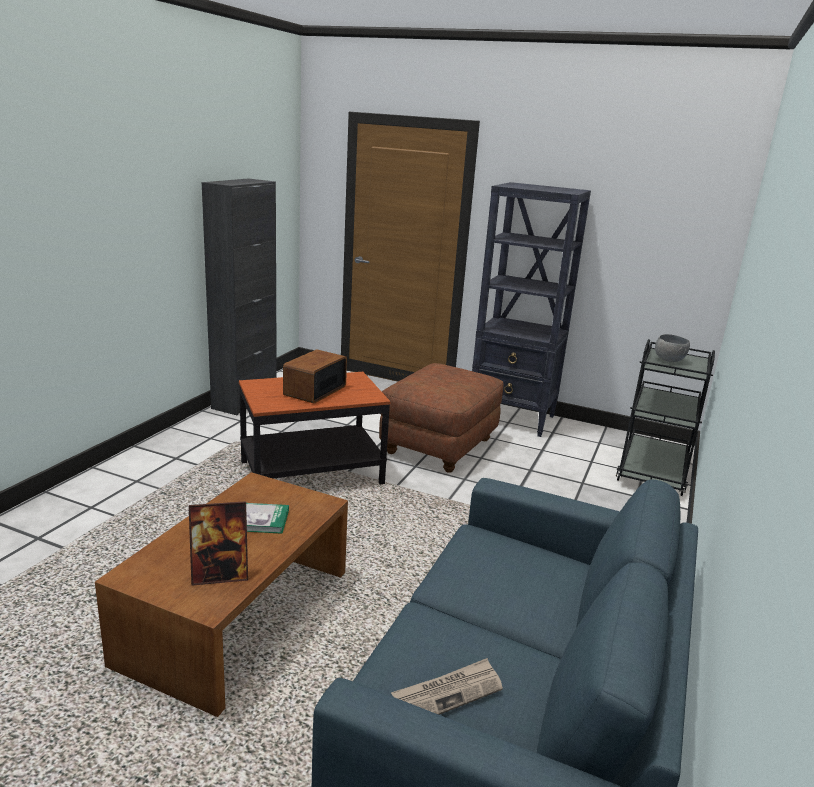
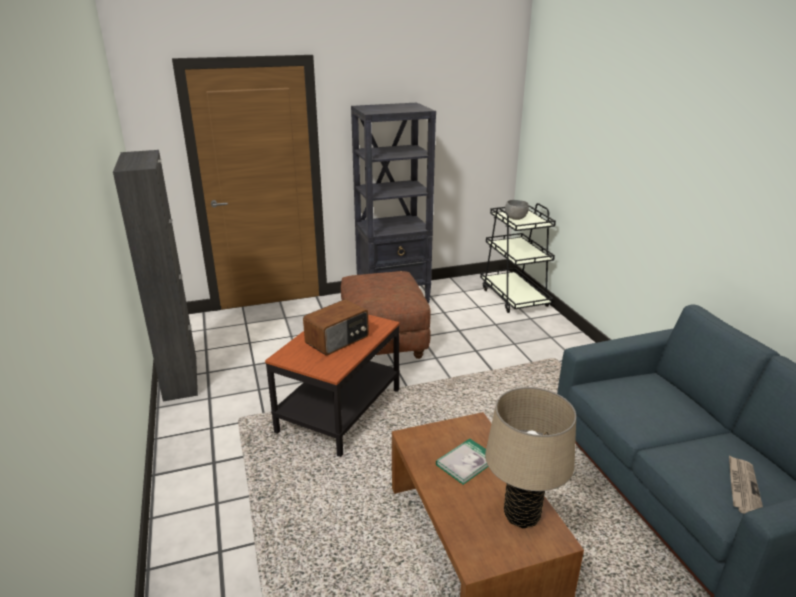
camera: 40 degrees left, 5 degrees up
(220, 575) = (521, 515): picture frame -> beige table lamp
(314, 391) = (338, 340): radio -> radio turned 120 degrees counterclockwise

